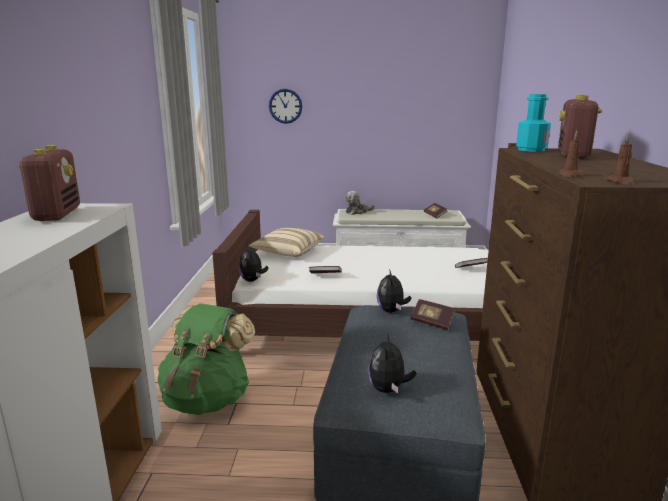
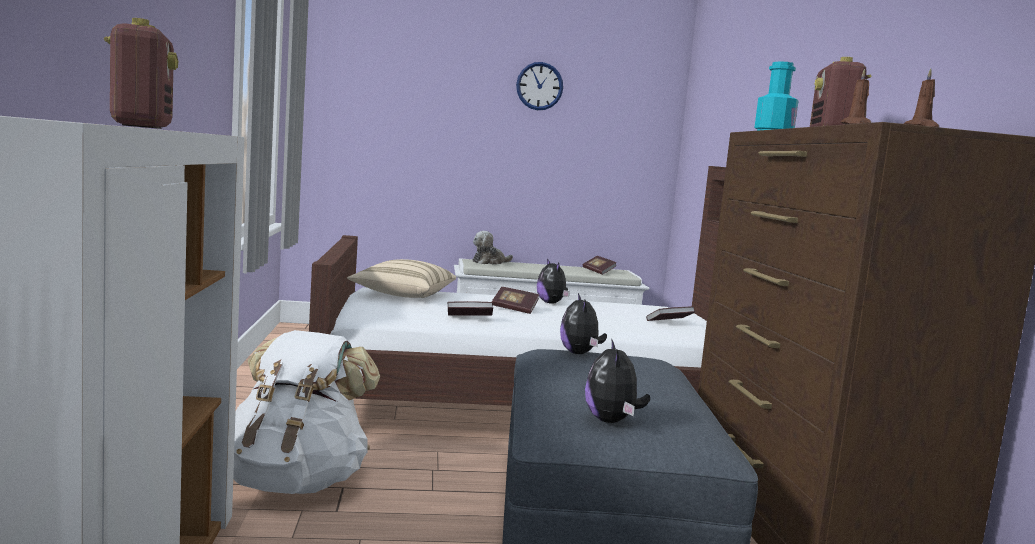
camera: 10 degrees left, 10 degrees down
(208, 399) = (295, 482): green backpack -> white backpack
(252, 280) = (362, 318): plush toy -> plush toy (551, 303)
(285, 106) = (394, 105): wall clock -> wall clock (539, 86)
(432, 322) = (641, 365): book -> book (514, 309)

